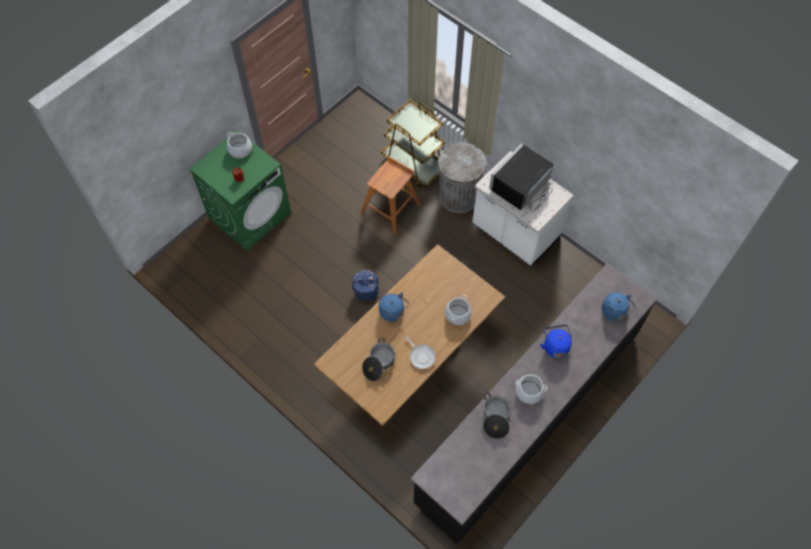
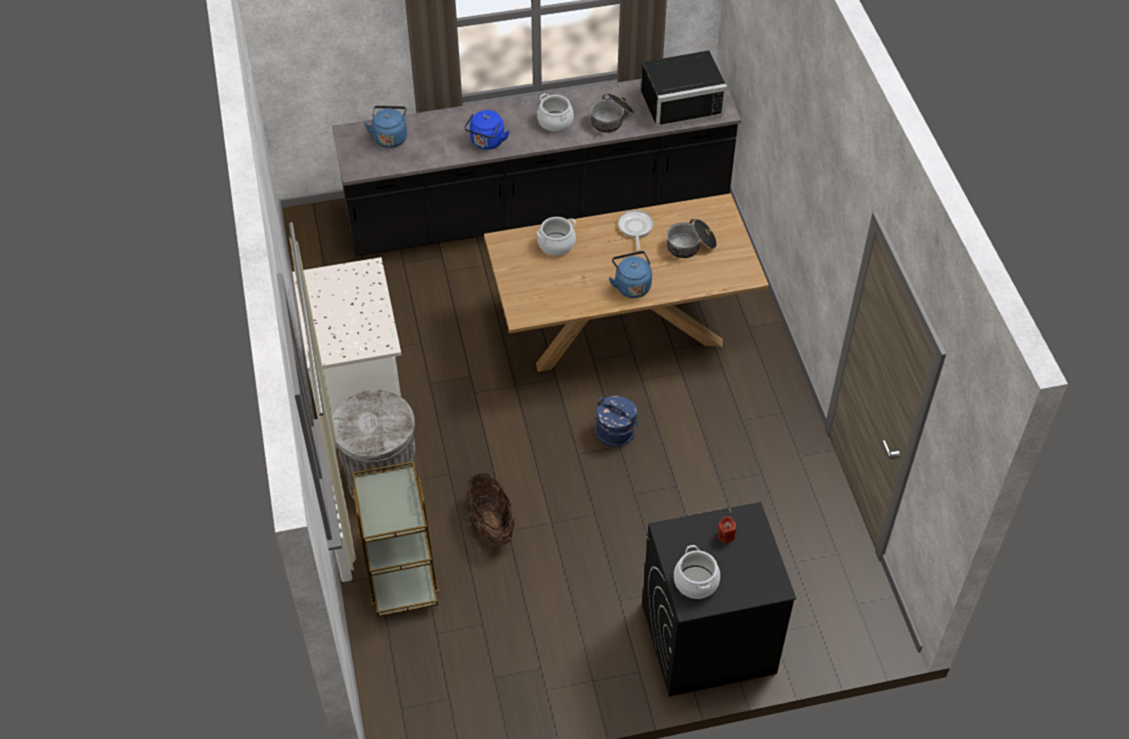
camera: 145 degrees left, 10 degrees down
(250, 215) = (707, 639): green washing machine -> black washing machine
(390, 208) = (491, 523): brown stool -> basket
(522, 188) = (344, 314): black microwave -> black microwave (680, 101)

